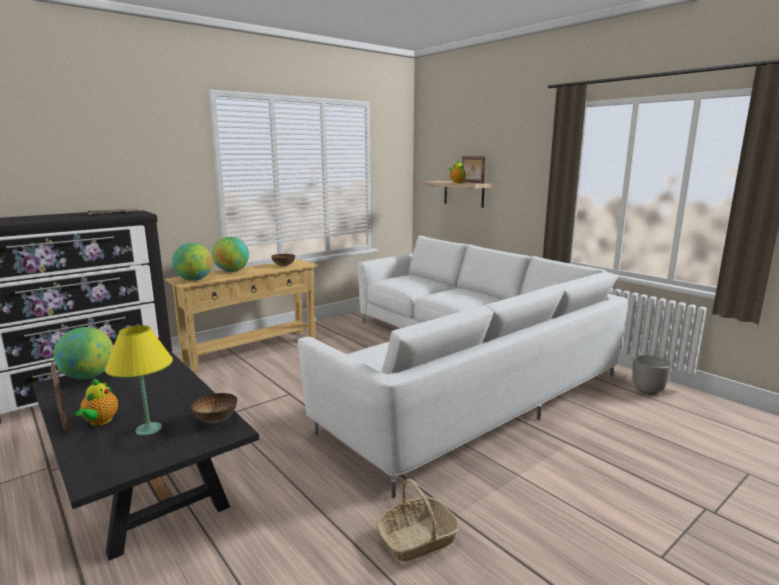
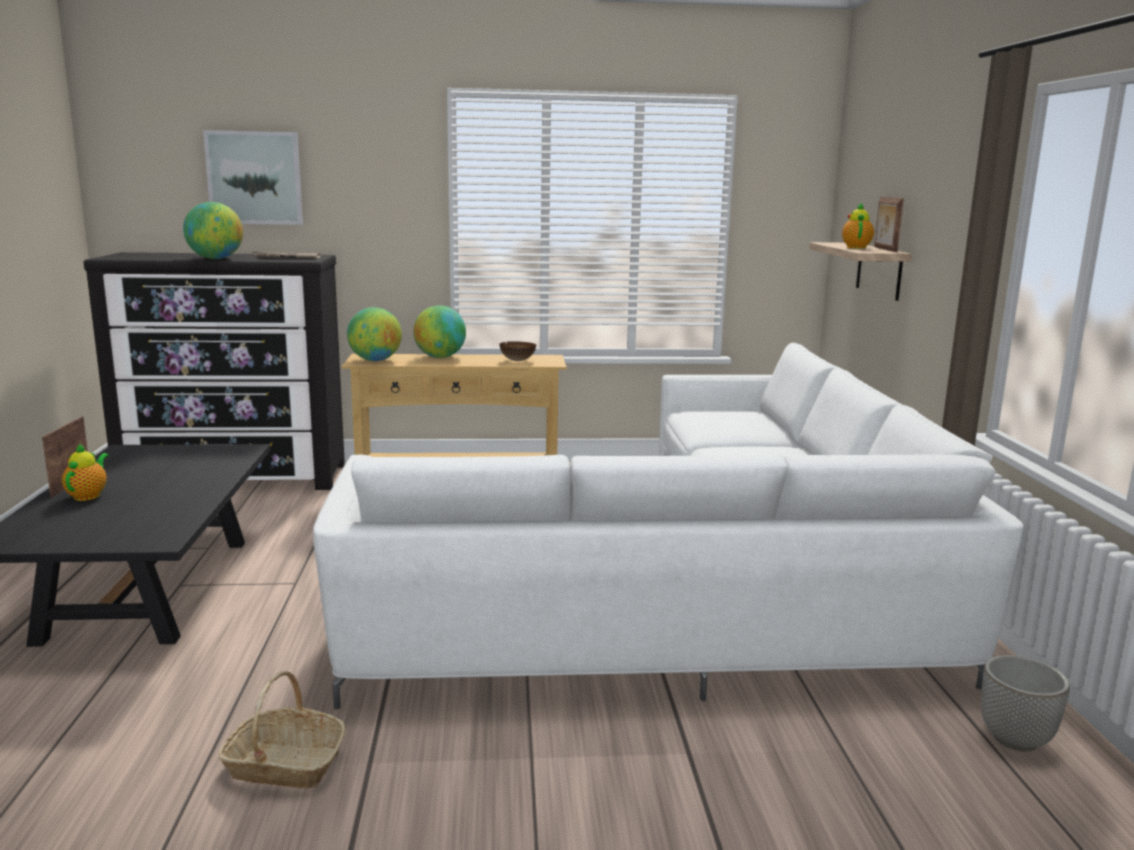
camera: 35 degrees right, 0 degrees up
(65, 153) = (254, 178): none -> picture
(88, 376) = (157, 451): globe -> globe (216, 258)
(100, 421) = (88, 495): teapot -> teapot turned 150 degrees clockwise
(149, 429) = (107, 515): yellow table lamp -> none
(216, 419) = (171, 525): bowl -> none

